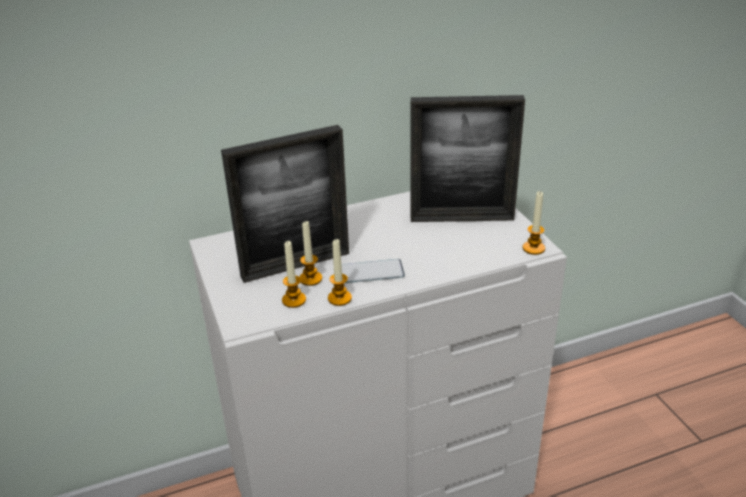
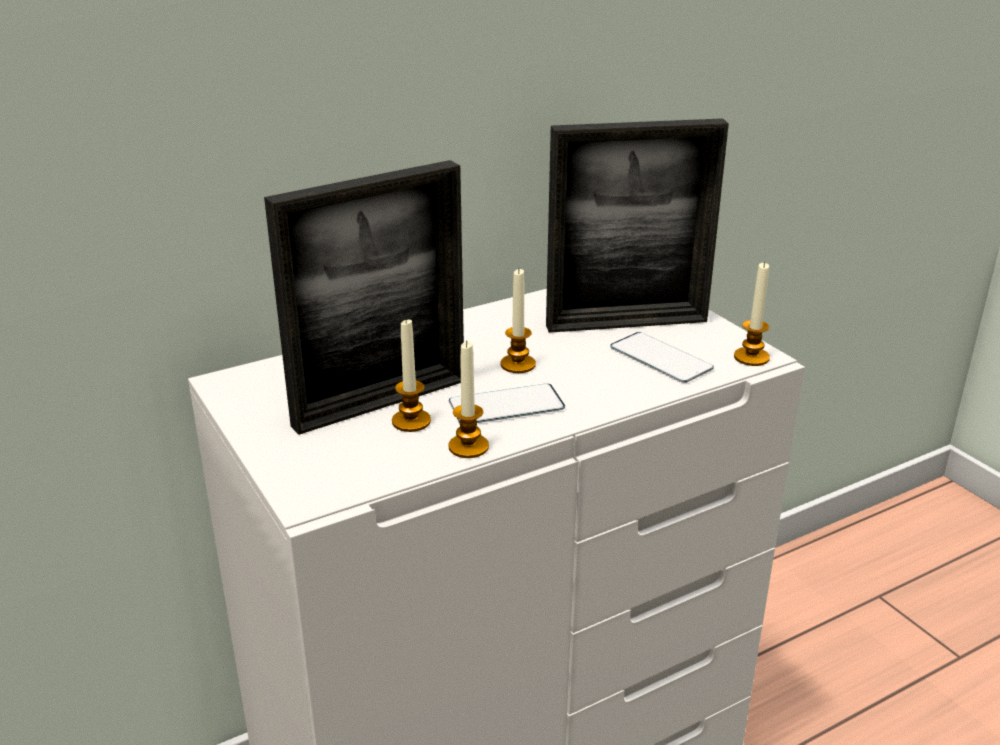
camera: 10 degrees left, 5 degrees down
(294, 300) = (392, 455): candle -> candle (518, 364)
(475, 245) = (660, 358): none -> phone

